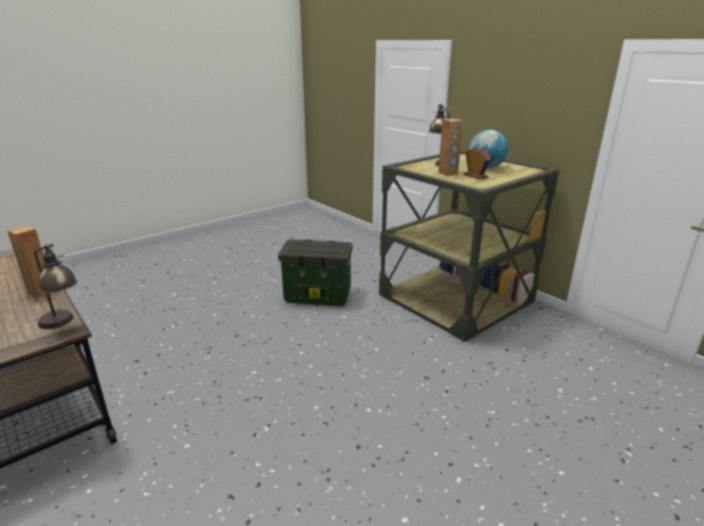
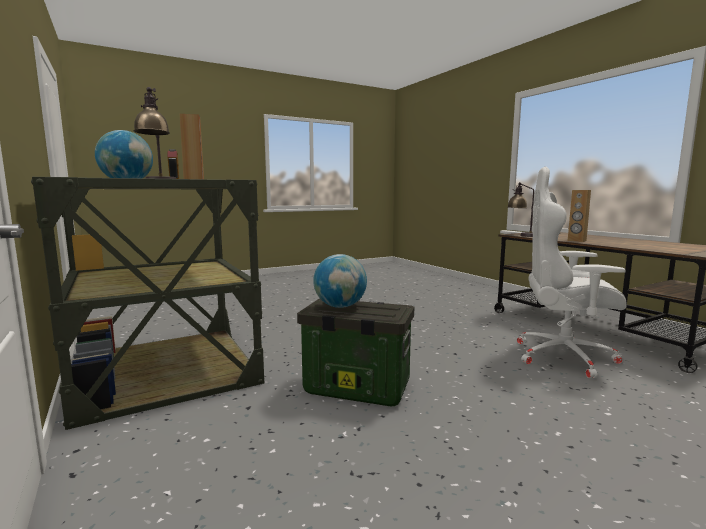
camera: 170 degrees left, 15 degrees down
(138, 340) = (565, 357): none -> white office chair
(327, 246) = (340, 306): none -> globe

